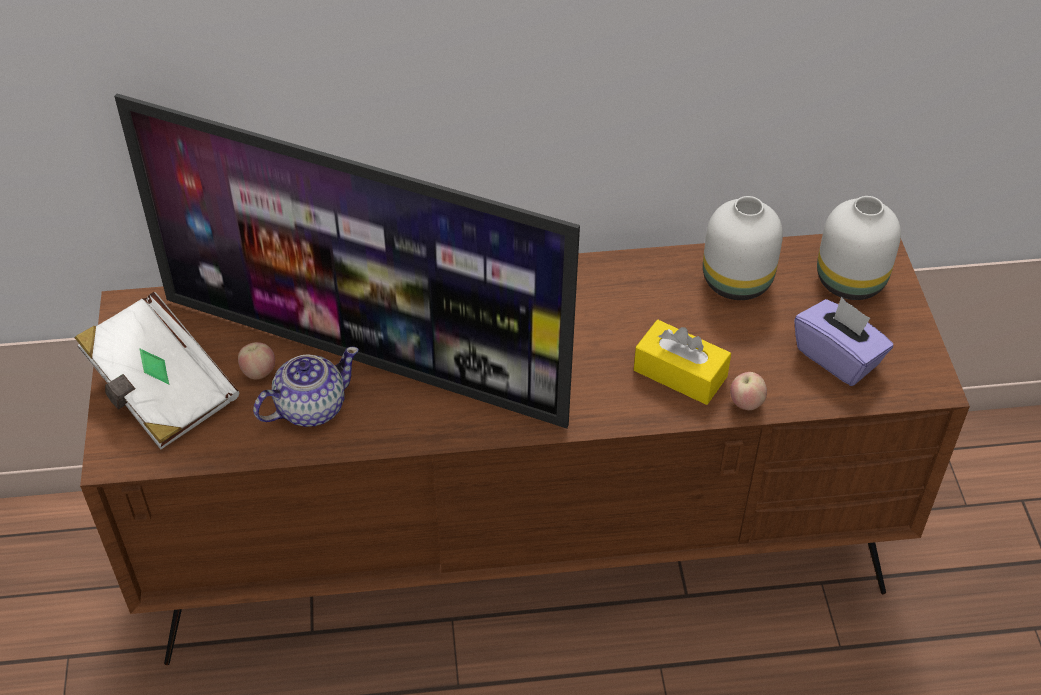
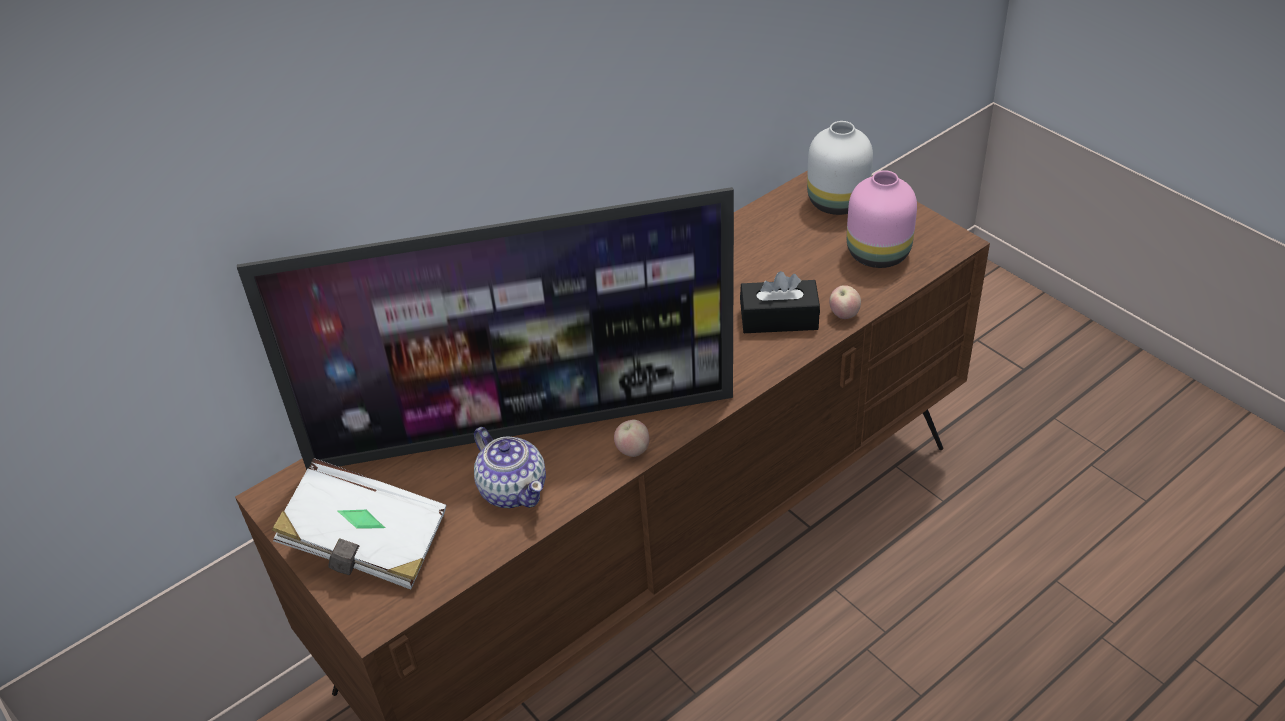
camera: 30 degrees left, 5 degrees down
(259, 372) = (443, 486): apple -> apple (633, 450)
(310, 407) = (513, 489): teapot -> teapot turned 120 degrees clockwise
(680, 373) = (779, 318): yellow tissue box -> black tissue box
(734, 281) = (758, 239): white vase -> none
(838, 357) = (876, 254): purple tissue box -> pink vase

